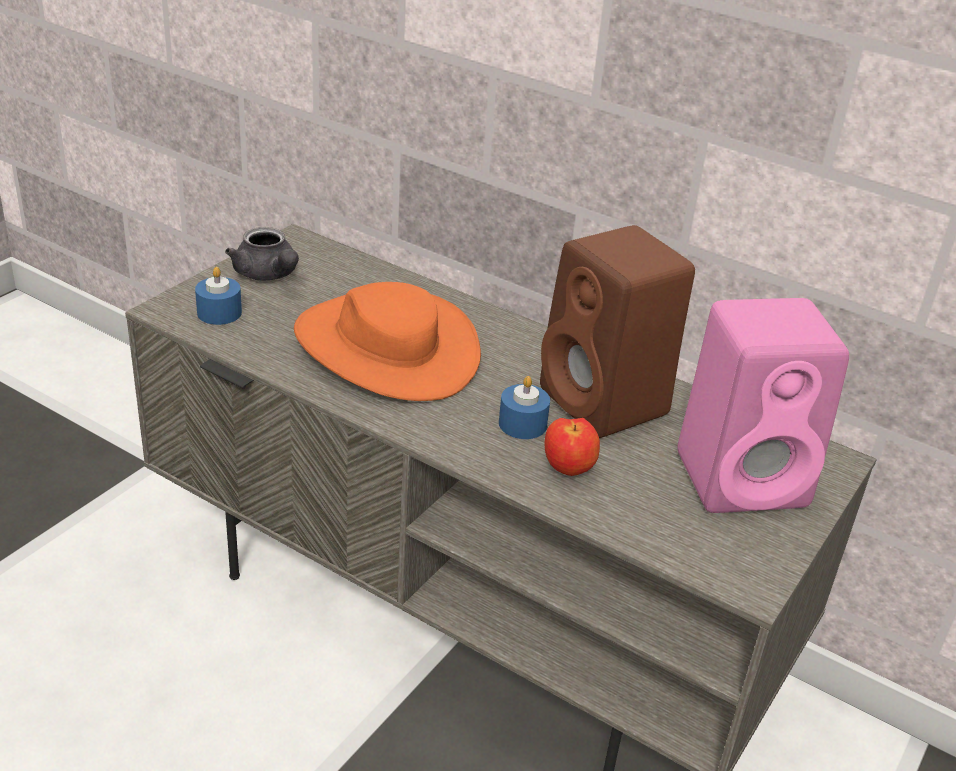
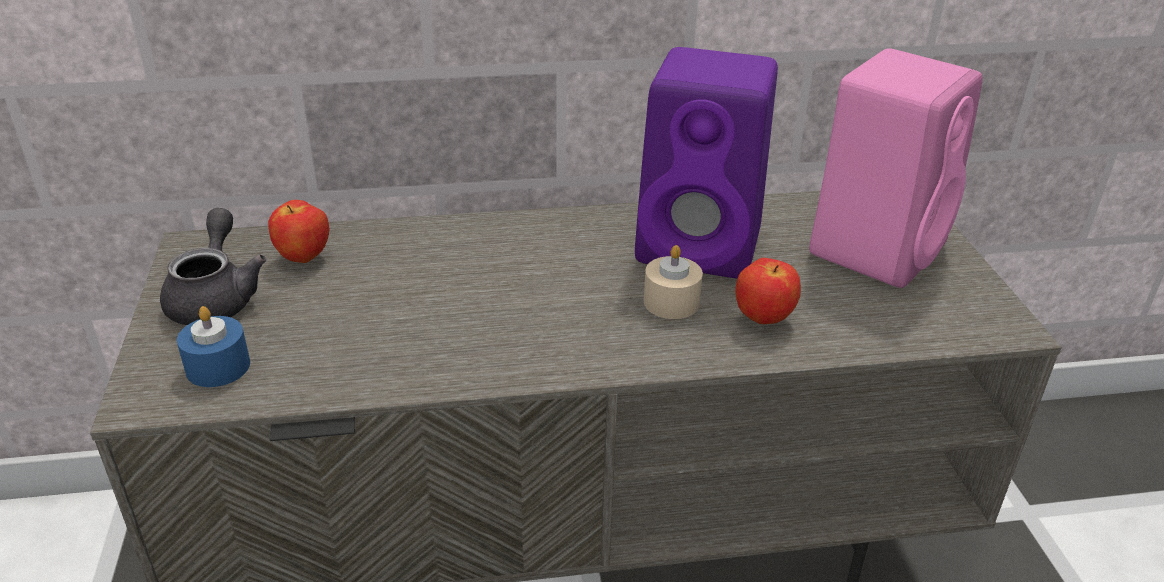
camera: 40 degrees left, 0 degrees up
(268, 275) = (216, 297): grey teapot -> grey teapot turned 105 degrees counterclockwise
(343, 277) = (304, 258): none -> apple
(386, 348) = (452, 303): orange hat -> none
(522, 424) = (671, 302): blue candle -> beige candle
(607, 403) = (703, 246): brown speaker -> purple speaker

